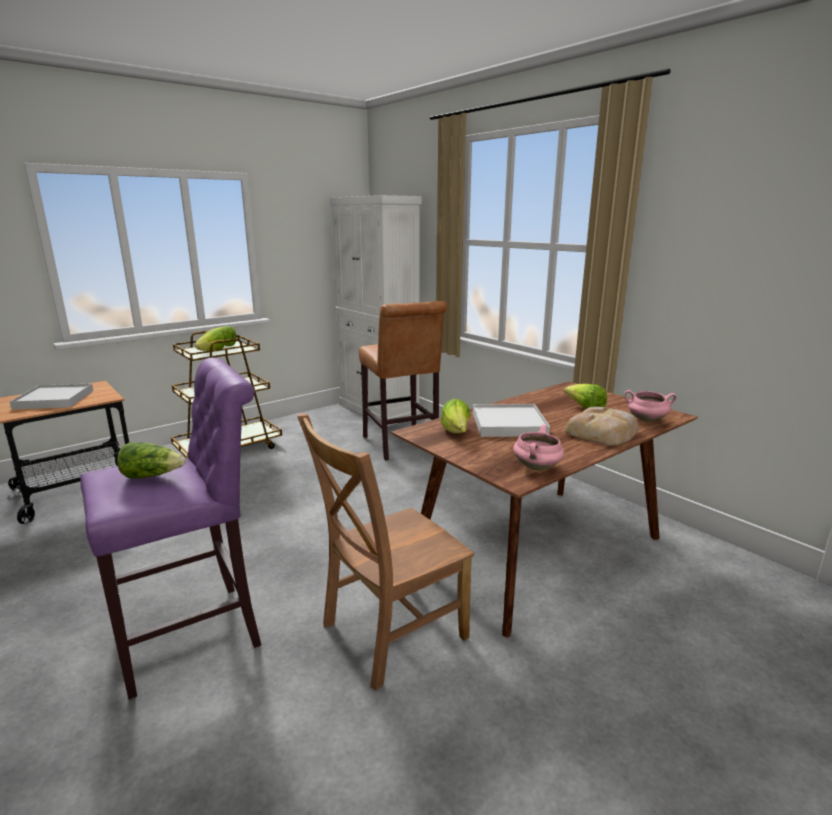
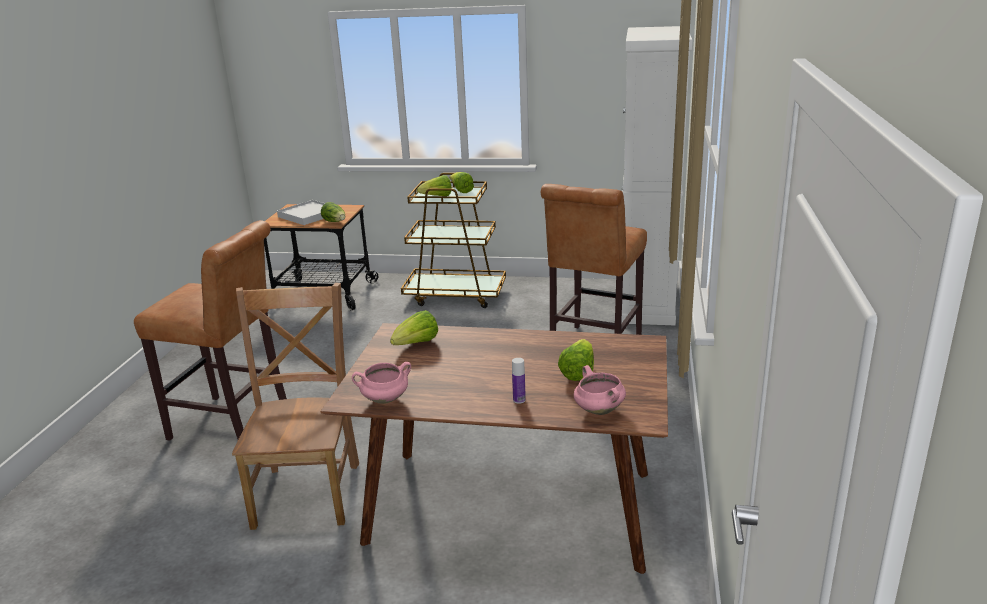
camera: 50 degrees right, 5 degrees up
(152, 476) = (196, 298): lettuce -> lettuce (335, 222)
(197, 634) = (235, 425): purple stool -> brown stool
(389, 633) = (308, 491): brown chair -> brown chair turned 75 degrees clockwise
(509, 424) = (472, 355): white tray -> none
(602, 432) = (519, 400): bread -> bottle

